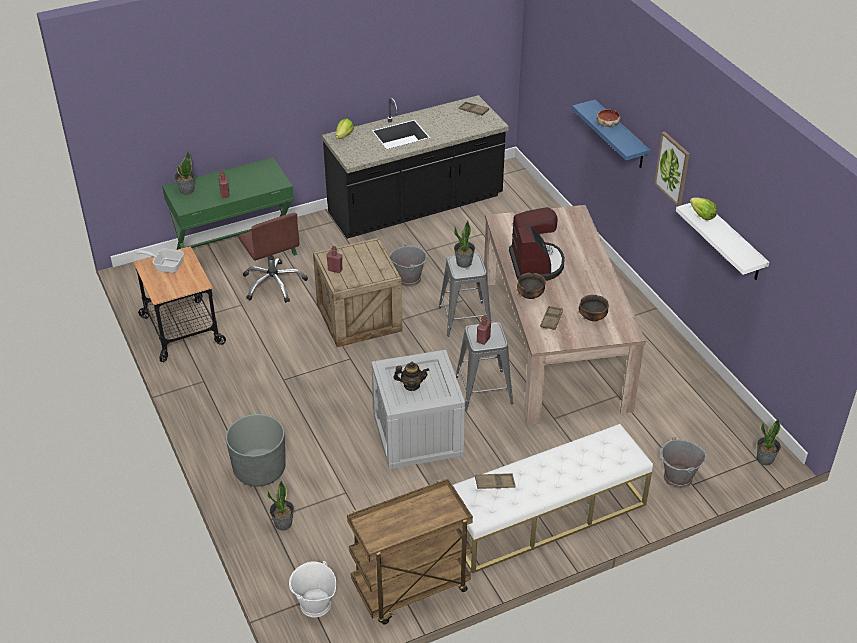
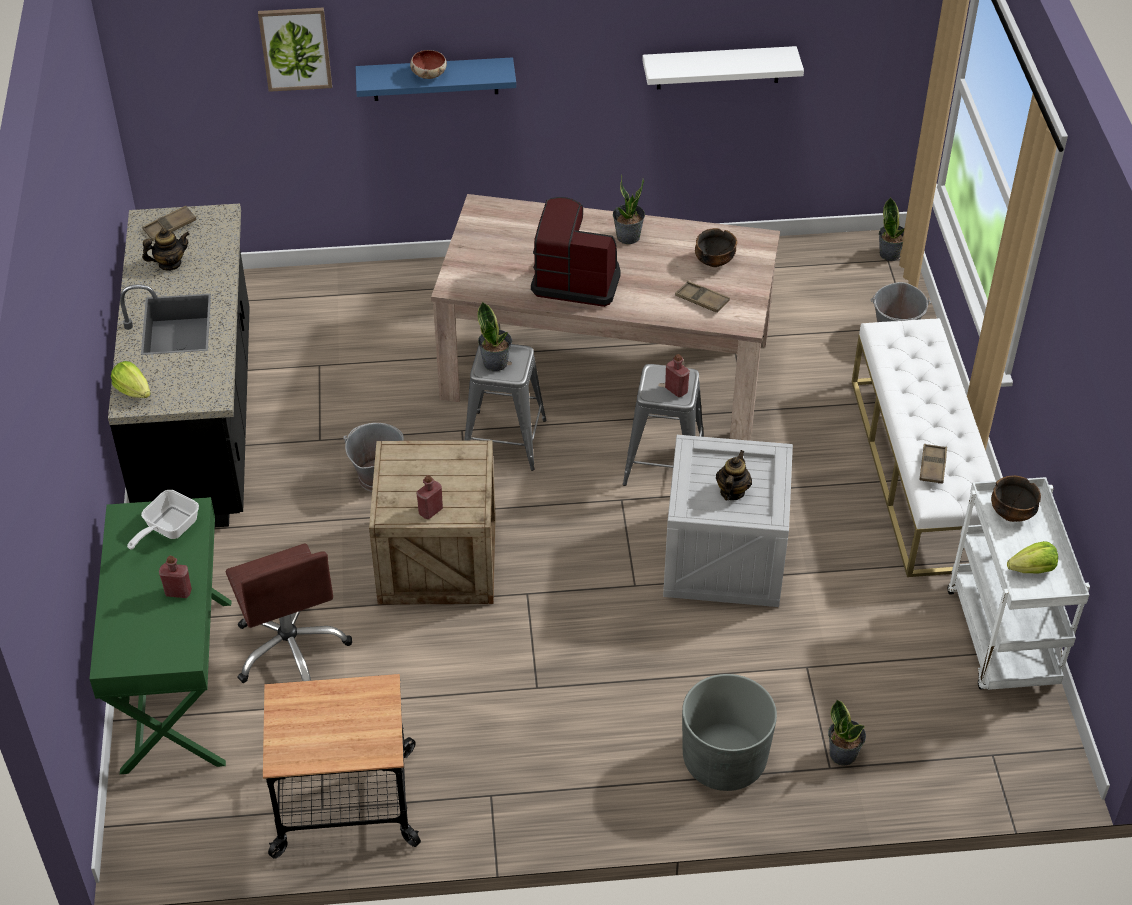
camera: 70 degrees left, 5 degrees up
(166, 266) = (304, 729): frying pan -> frying pan (167, 529)
(186, 190) = (130, 644): potted plant -> potted plant (628, 237)
(274, 283) = (291, 648): brown office chair -> brown office chair turned 75 degrees clockwise
(315, 604) = (1002, 750): white bucket -> none
(410, 589) = (1003, 640): brown cart -> white cart
(444, 119) = (169, 264): none -> teapot
(530, 295) = (640, 304): bowl -> bowl (1011, 513)
(673, 168) = (571, 52): picture -> picture (295, 48)
(701, 215) = (678, 65): lettuce -> lettuce (1032, 569)

